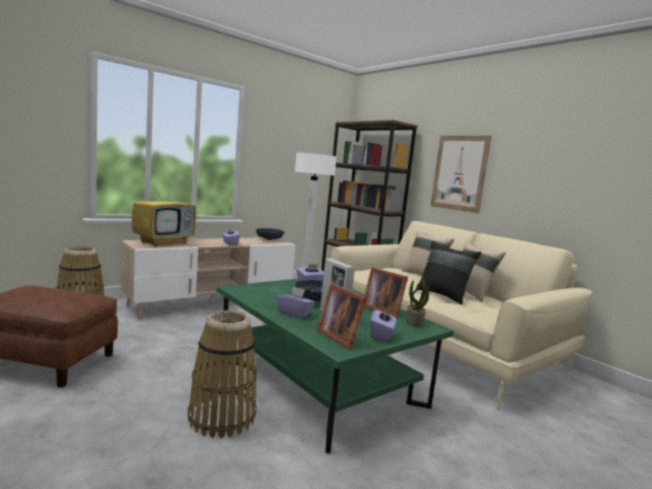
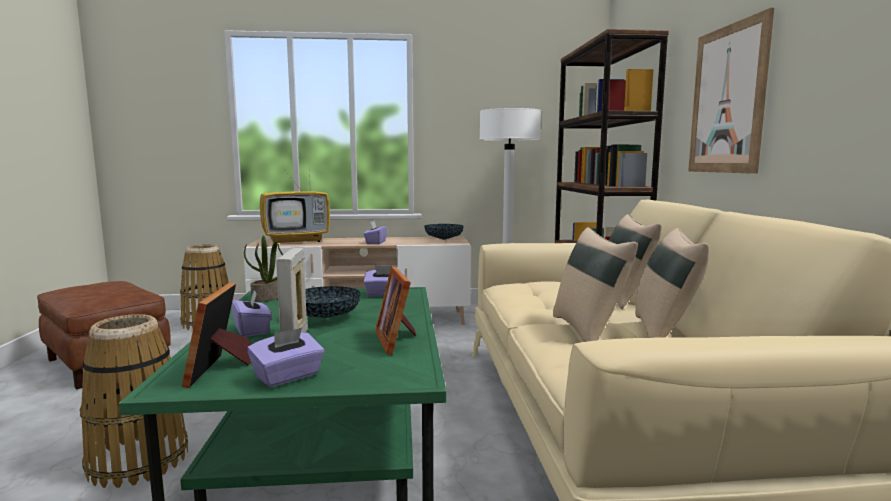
camera: 35 degrees right, 0 degrees up
(415, 322) = (402, 365): potted plant -> potted plant (268, 298)
(443, 295) = (589, 331): black pillow -> beige pillow

